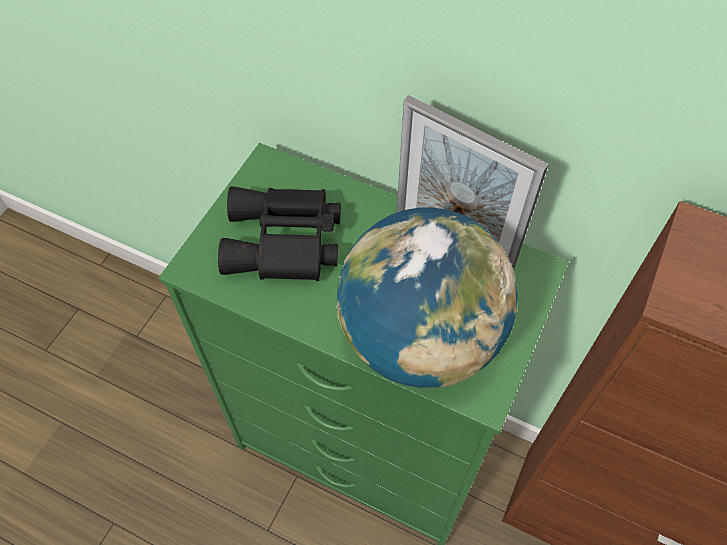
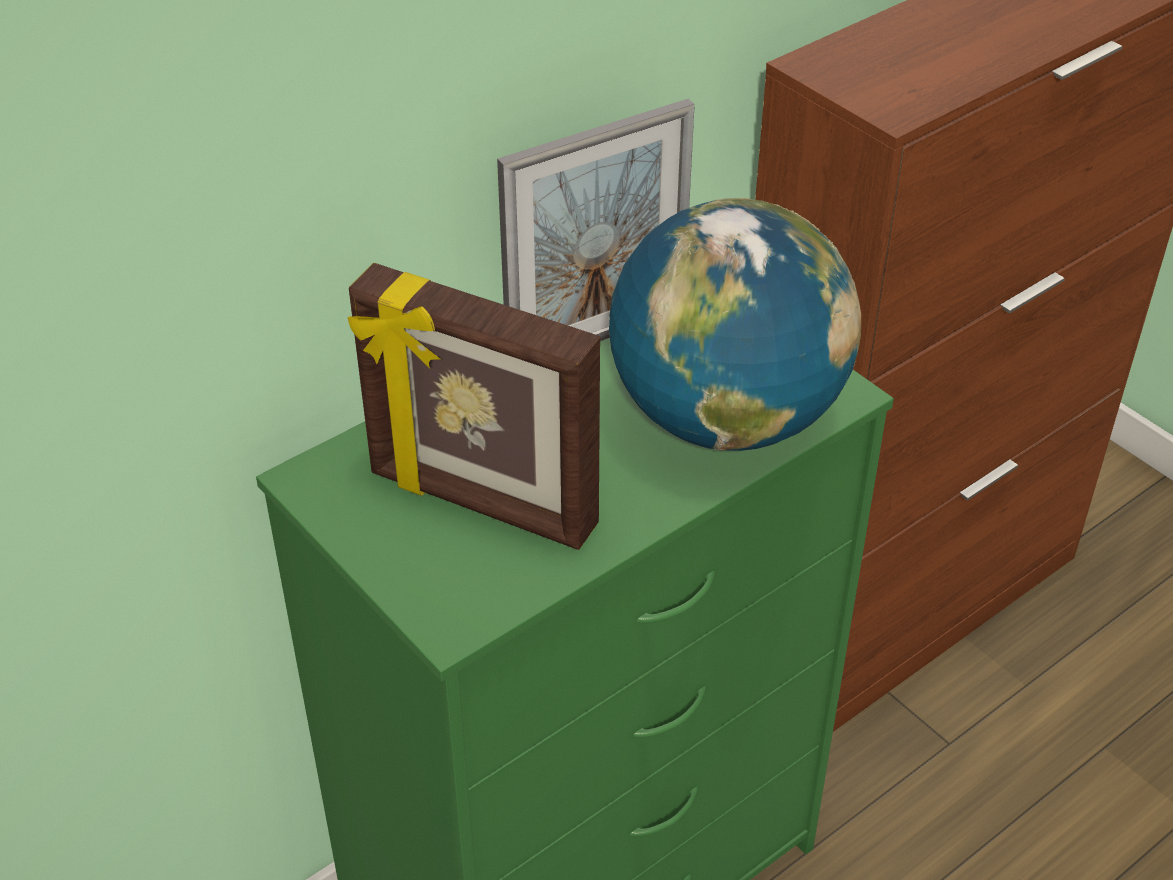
camera: 65 degrees left, 15 degrees down
(285, 243) = (481, 503): black binoculars -> picture frame

